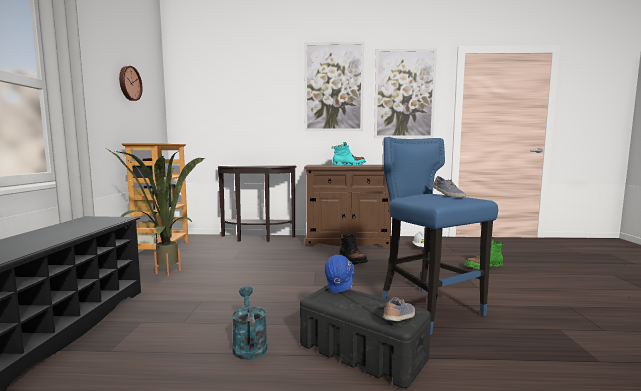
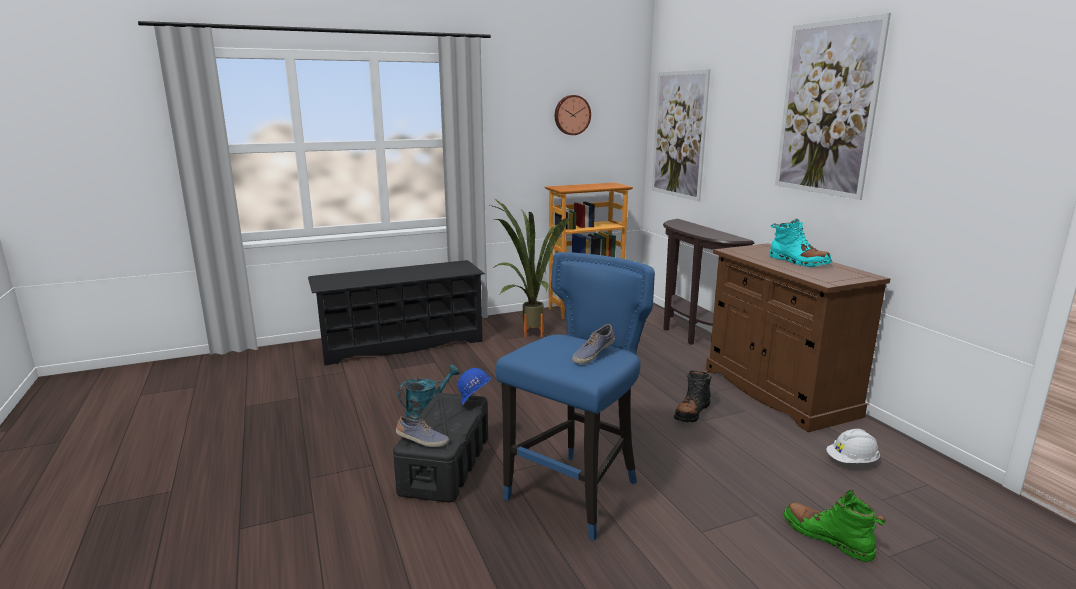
camera: 65 degrees right, 10 degrees up
(404, 94) = (955, 129): picture -> picture (679, 135)

